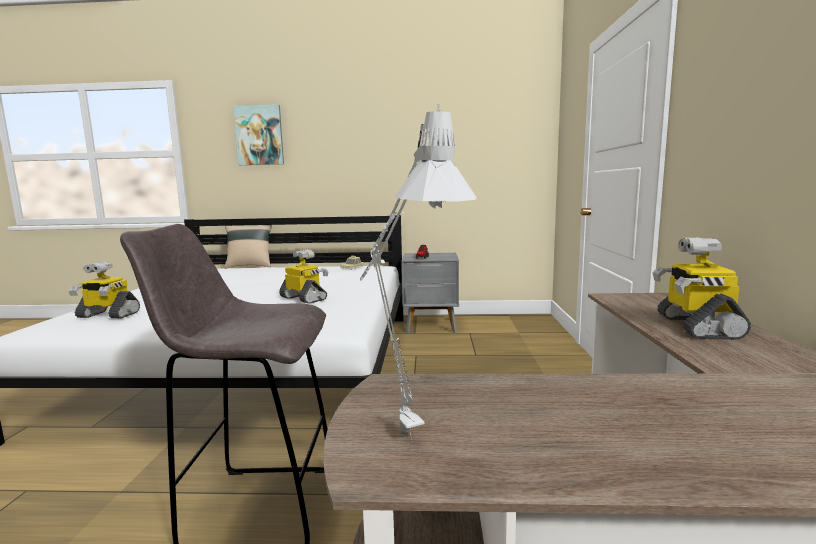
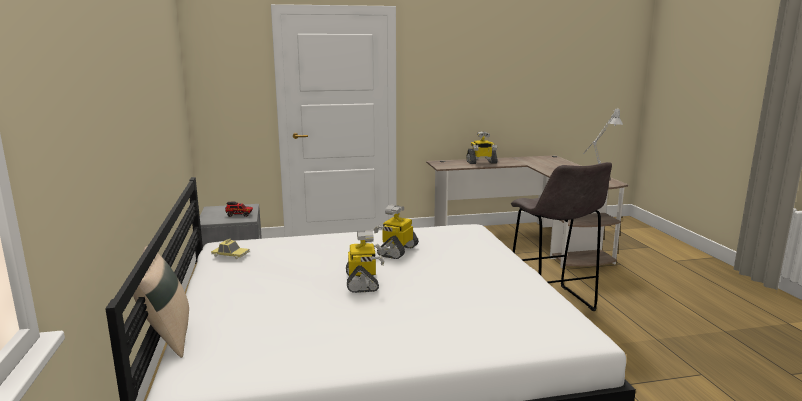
camera: 105 degrees left, 5 degrees up
(107, 315) = (509, 319): toy robot -> toy robot (363, 282)
(259, 135) = (78, 76): picture -> none

